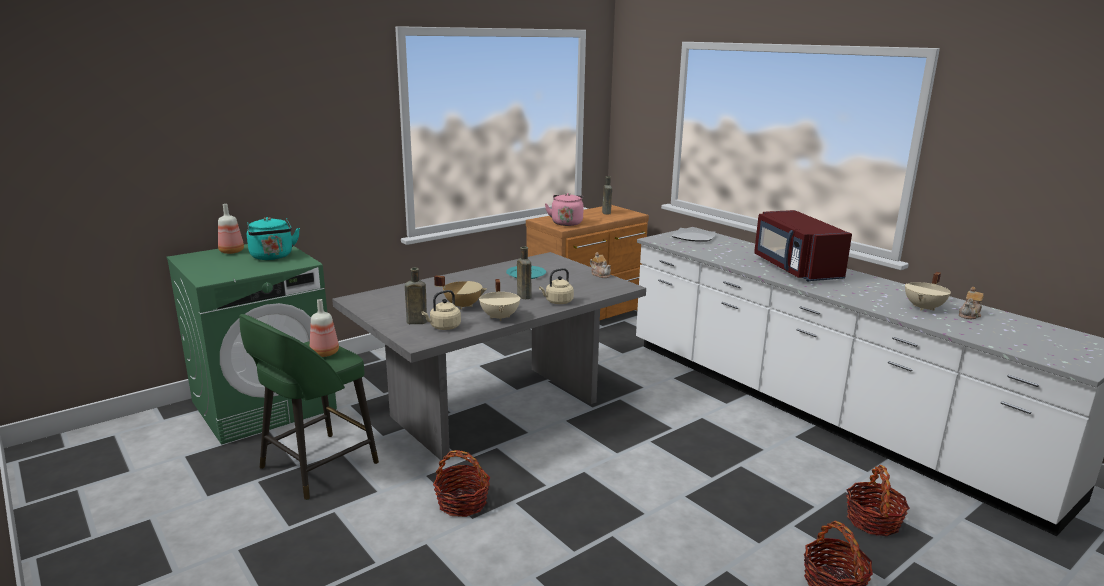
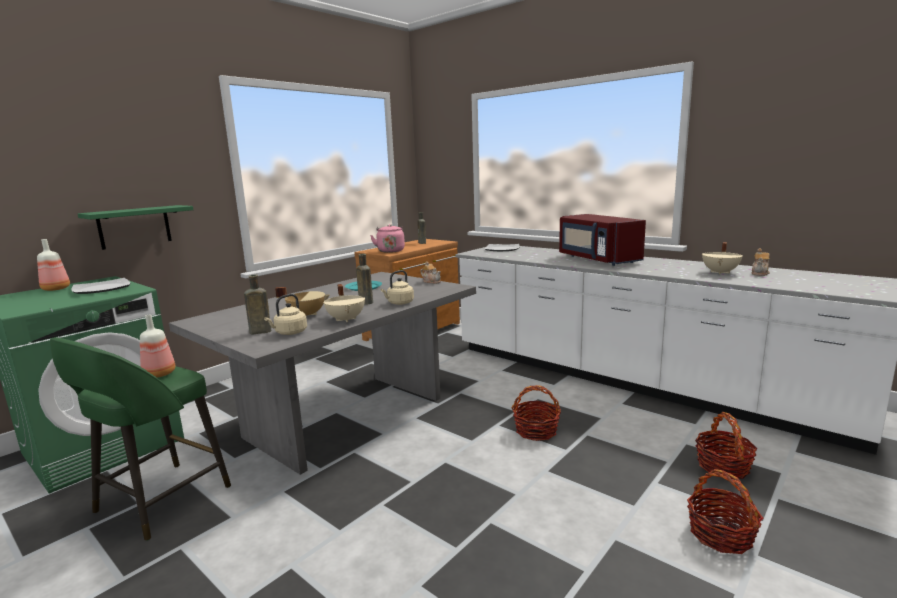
camera: 10 degrees left, 5 degrees down
(272, 257) = (101, 289): turquoise kettle -> plate
(302, 189) = (134, 227): none -> green shelf
(462, 502) = (326, 514): basket -> basket (536, 431)

